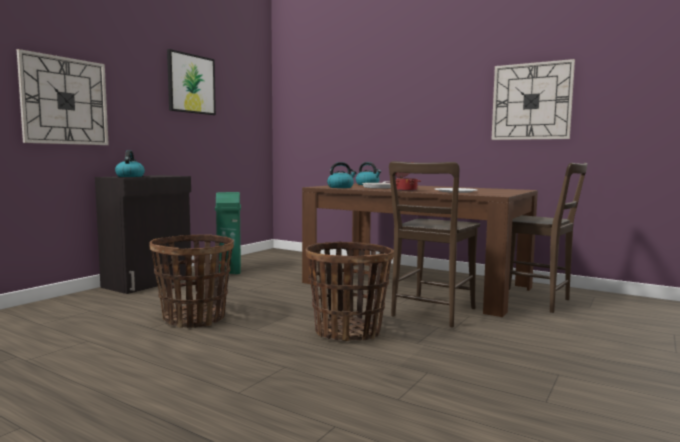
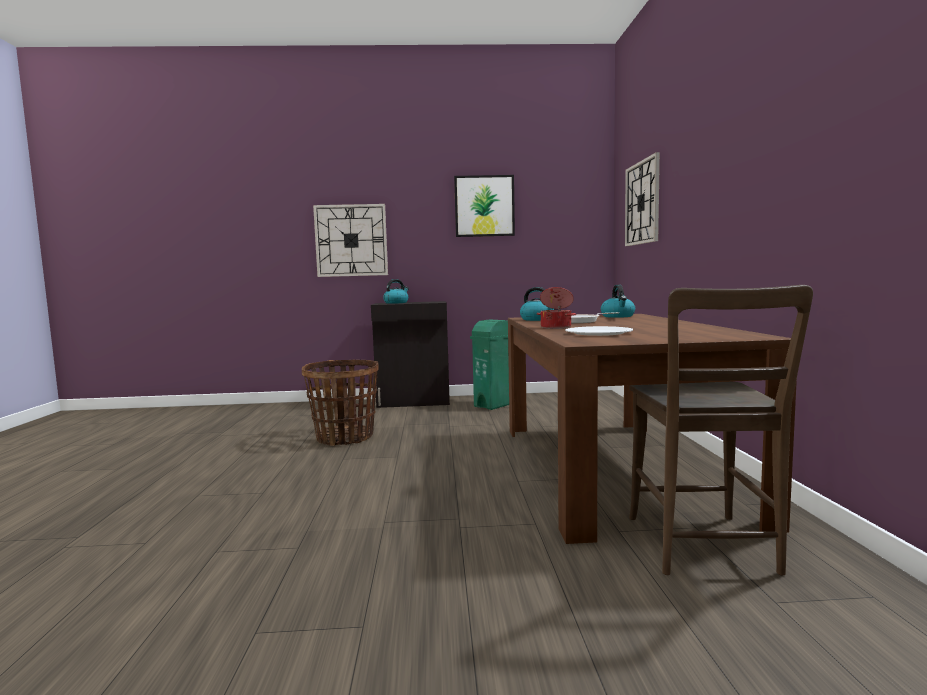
camera: 55 degrees right, 0 degrees up
(348, 332) = (380, 487): basket -> none
(431, 313) = (505, 503): brown chair -> none
(531, 101) = (835, 156): wall clock -> wall clock (642, 203)

